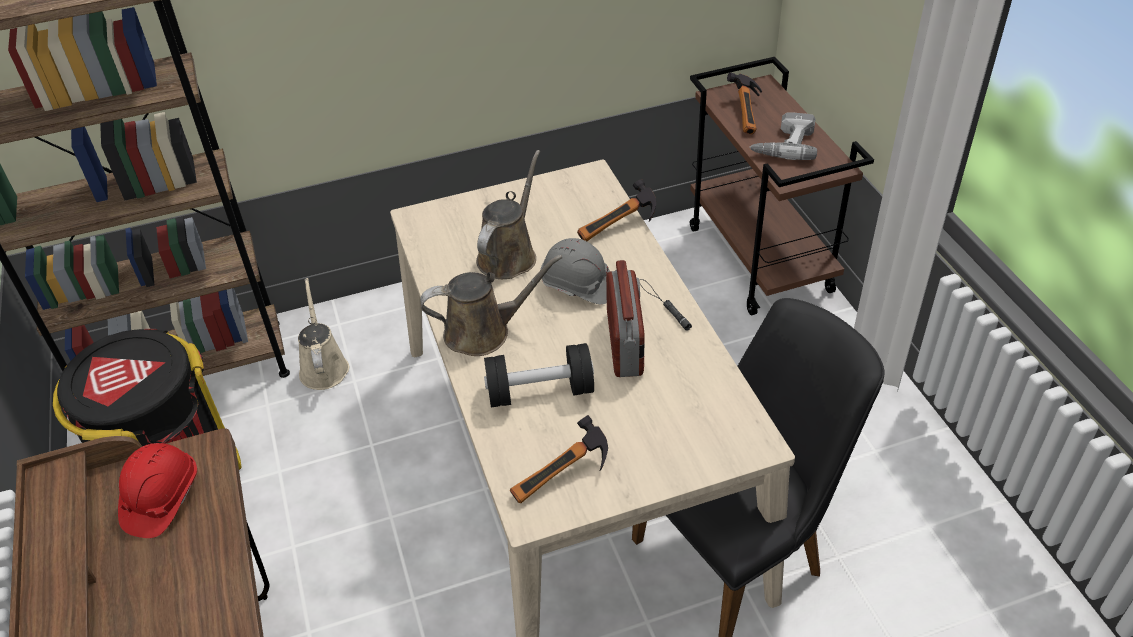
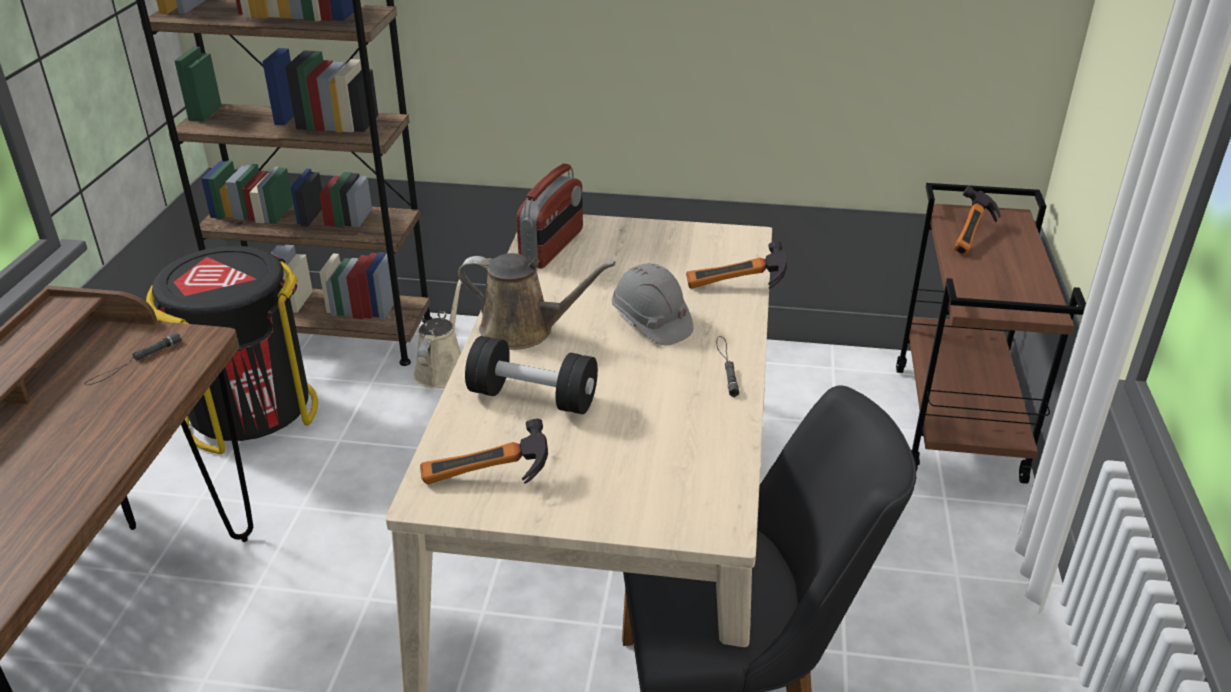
camera: 25 degrees right, 10 degrees down
(161, 499) = (134, 362): red hard hat -> black flashlight
(509, 255) = (605, 277): brown watering can -> none
(625, 343) = (656, 386): radio -> radio (552, 247)
(783, 144) = (995, 273): power drill -> none

